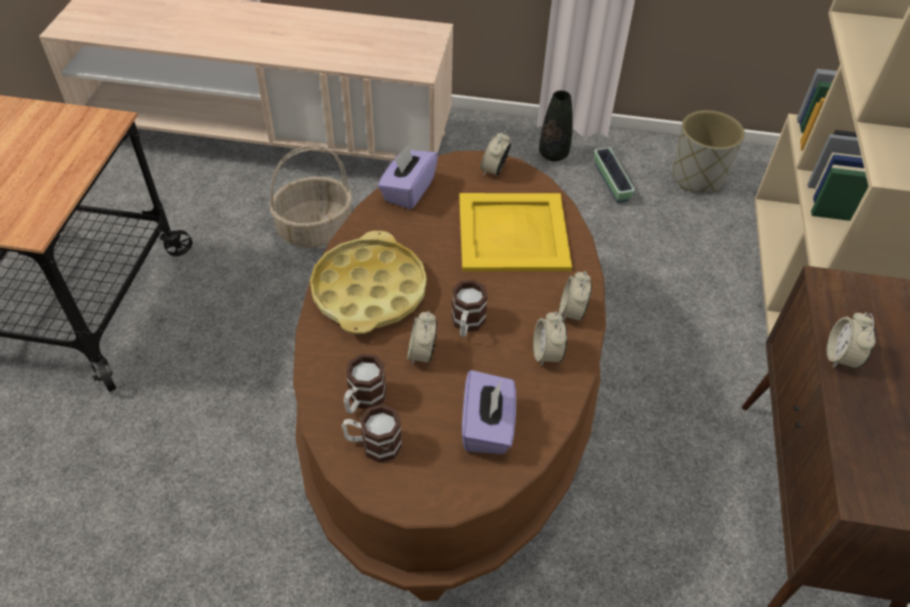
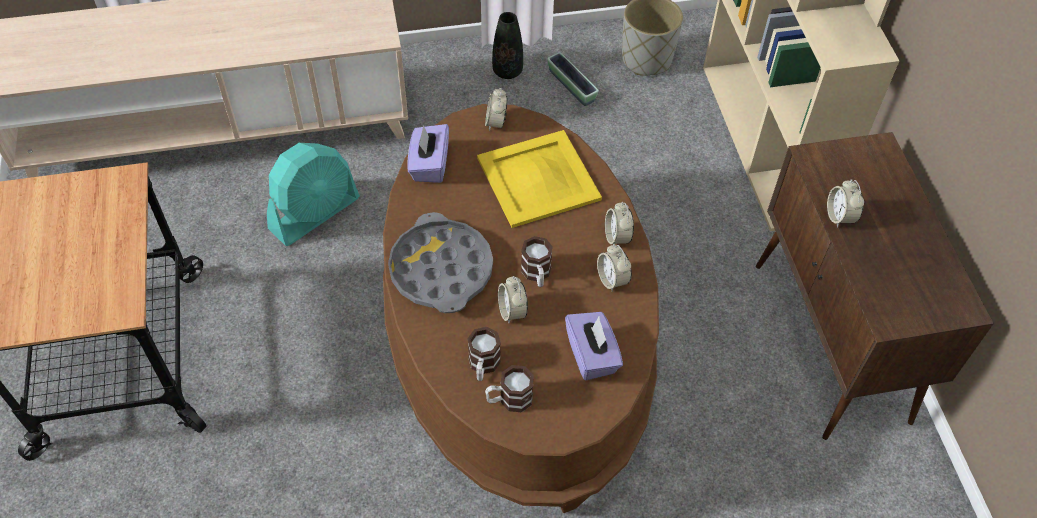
camera: 20 degrees left, 5 degrees up
(316, 229) = (315, 213): basket -> turquoise fan
(369, 290) = (441, 270): yellow tray -> grey tray

